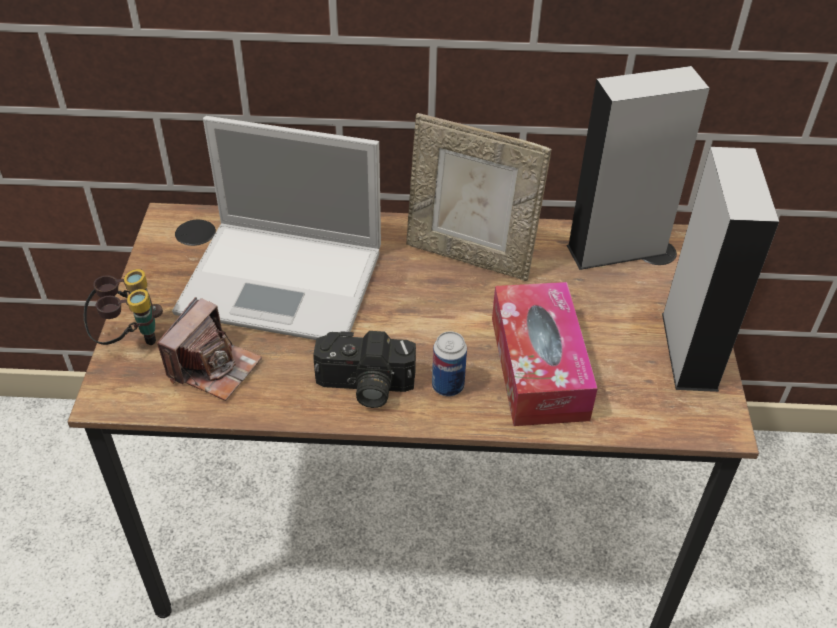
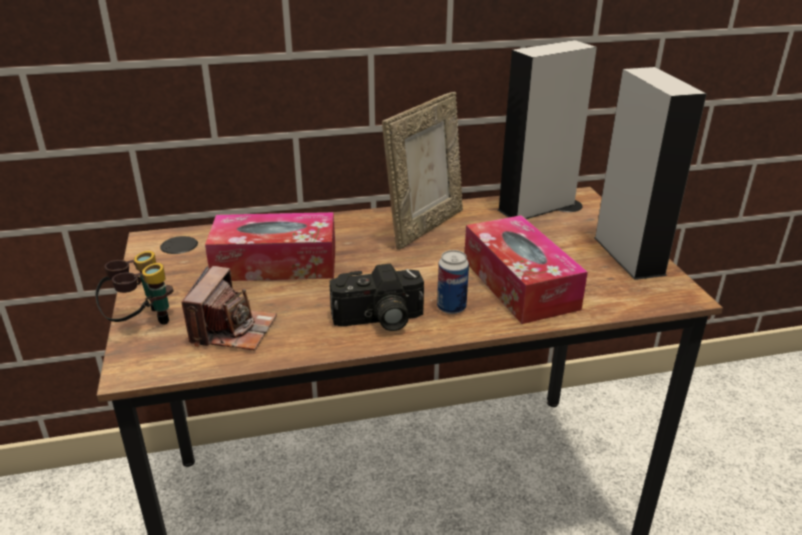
camera: 15 degrees left, 15 degrees down
(285, 281) = (275, 263): laptop -> tissue box
(470, 256) = (425, 226): picture frame -> picture frame turned 60 degrees counterclockwise

